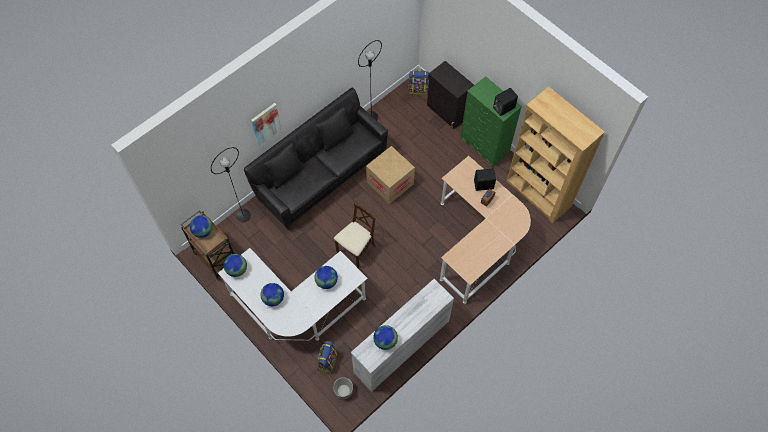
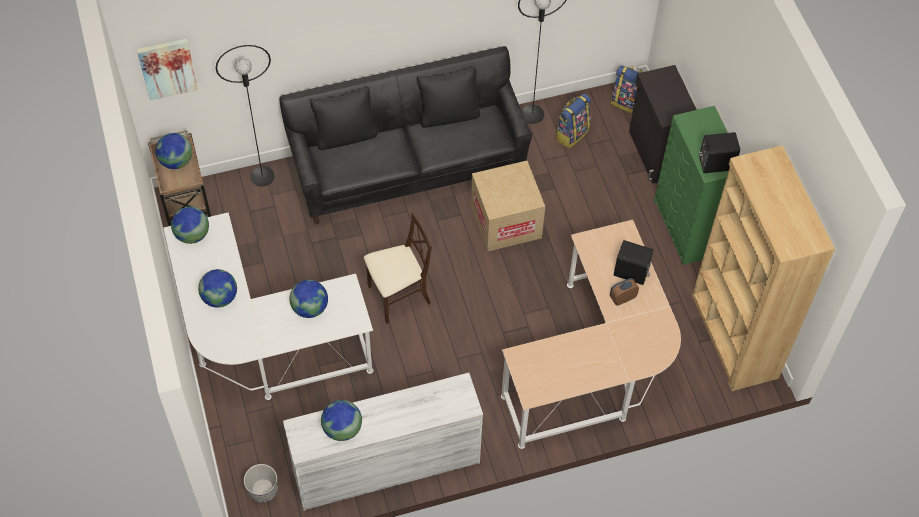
camera: 25 degrees right, 5 degrees down
(265, 124) = (333, 39): picture -> picture (167, 68)
(327, 361) = (263, 436): backpack -> backpack (571, 133)

